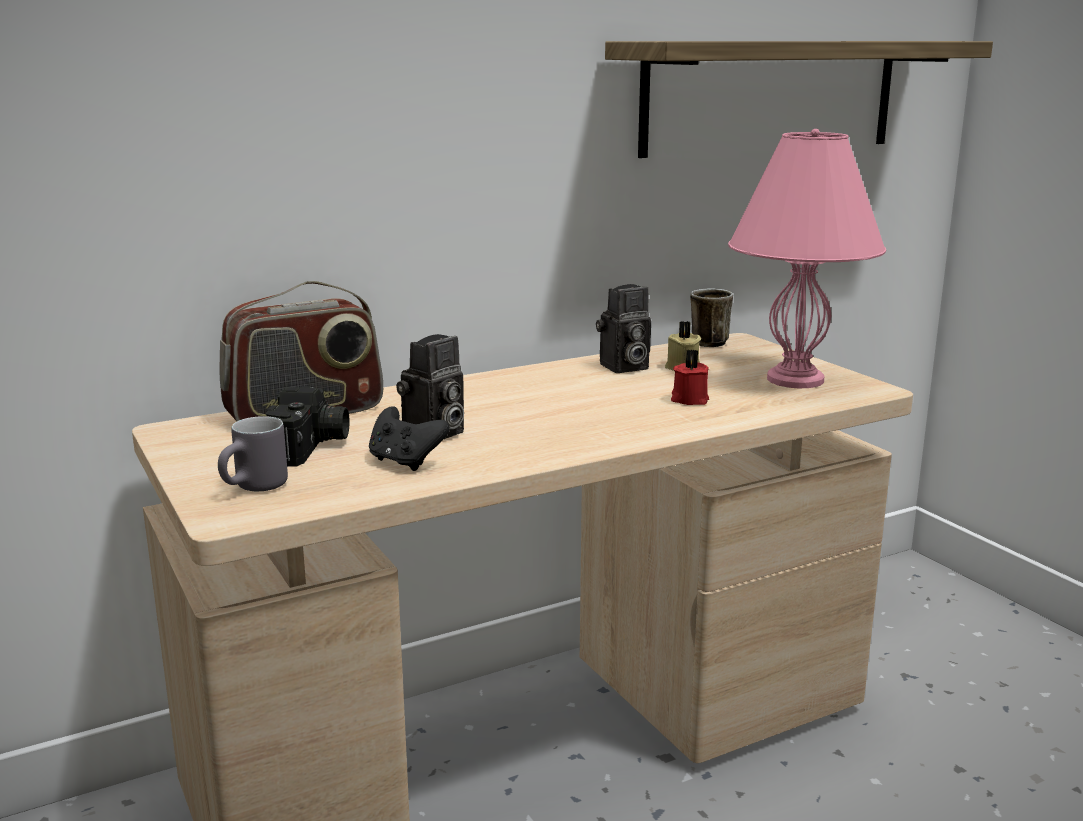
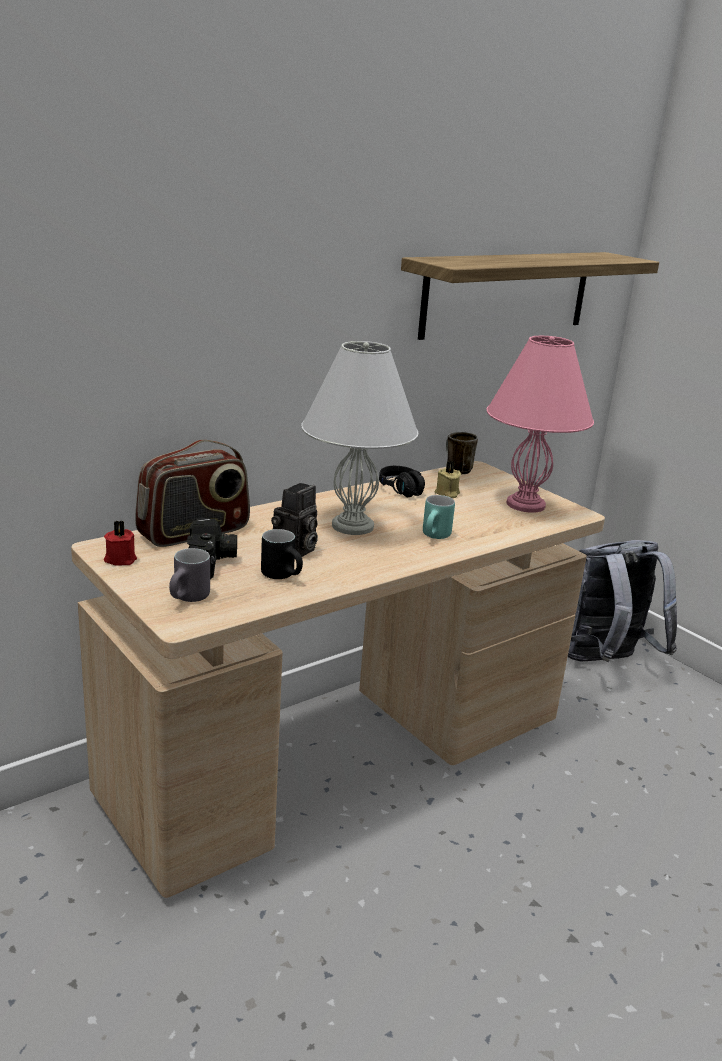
camera: 10 degrees left, 5 degrees up
(405, 462) = (284, 576): black game controller -> black mug
(531, 404) = (353, 525): none -> white table lamp
(623, 367) = (405, 492): camera -> black headphones
(647, 417) = (436, 537): none -> turquoise mug
(689, 399) = (459, 522): red candle -> red candle (120, 559)
(949, 627) = (604, 662): none -> grey backpack

